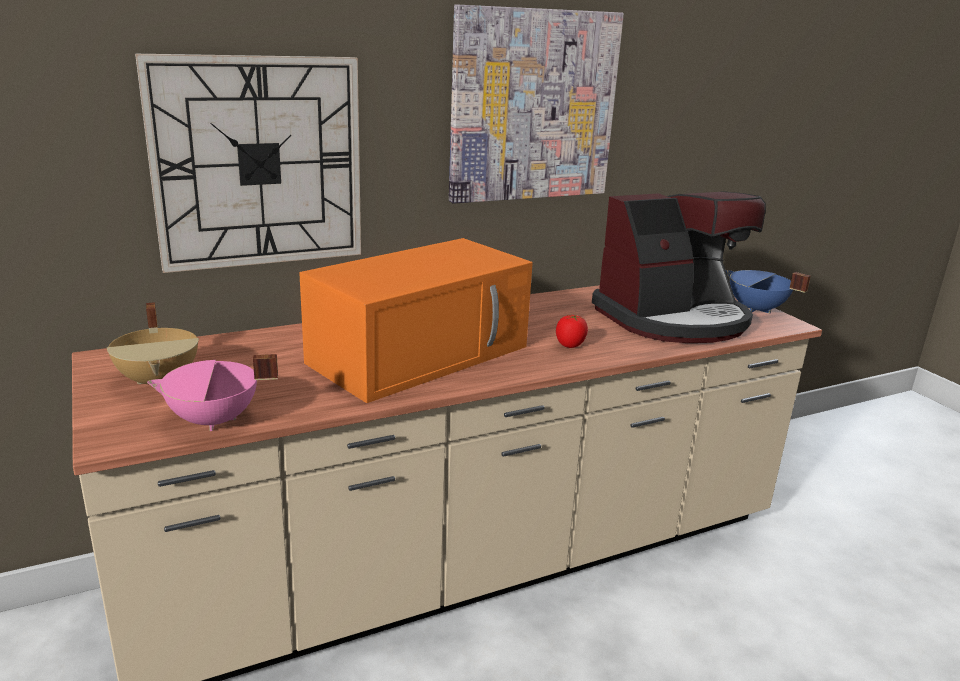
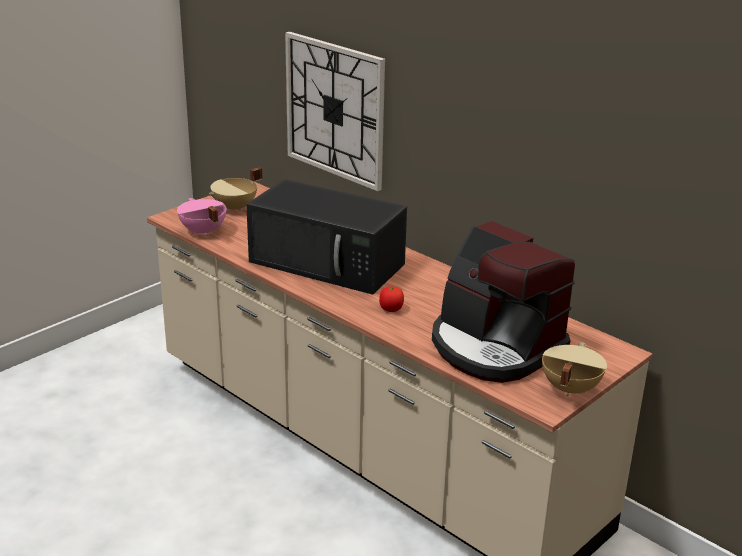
camera: 70 degrees right, 5 degrees up
(421, 353) = (329, 263): orange microwave -> black microwave
(533, 106) = (499, 128): picture -> none
(756, 309) = (569, 388): blue cooking pot -> beige cooking pot

